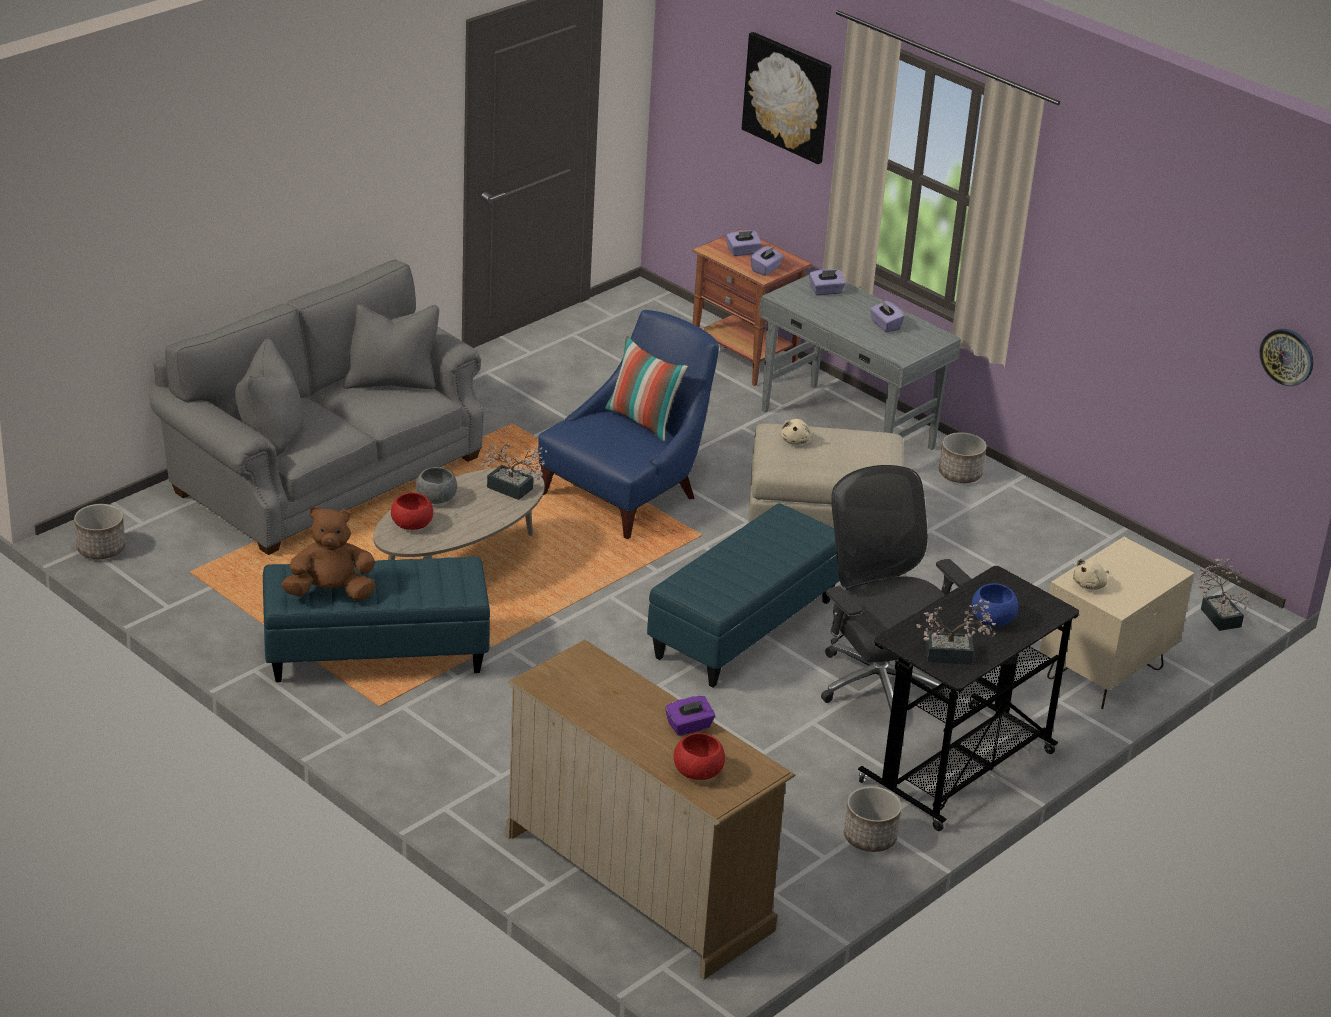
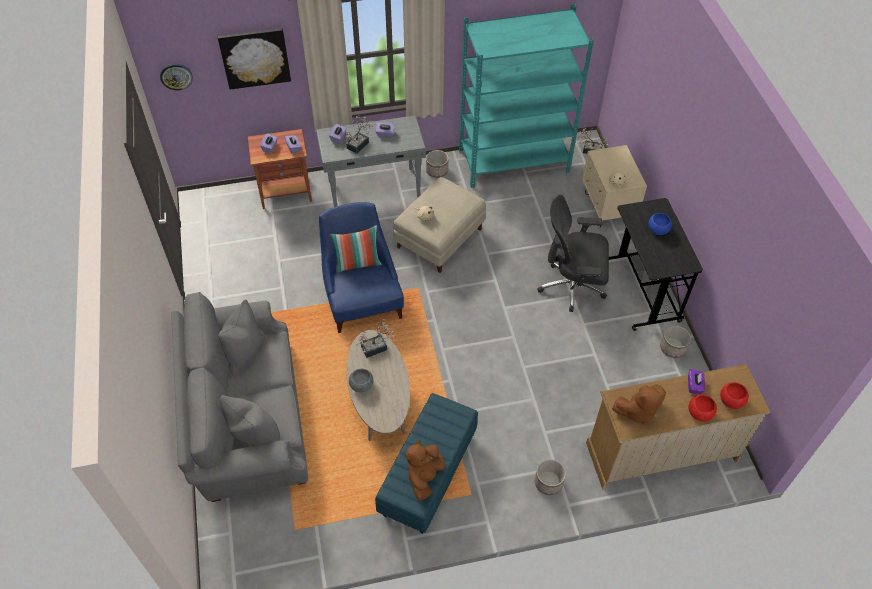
camera: 55 degrees left, 20 degrees up
(100, 548) = (240, 567): planter -> planter (548, 482)
(412, 525) = (378, 408): red bowl -> red bowl (700, 413)
(581, 682) = (637, 411): none -> brown plush toy
(745, 630) = (502, 311): blue ottoman -> none
(954, 655) = (678, 257): potted plant -> potted plant (359, 144)
(1081, 542) = (514, 161): none -> turquoise bookcase
(1287, 356) = (592, 30): wall clock -> wall clock (176, 76)

